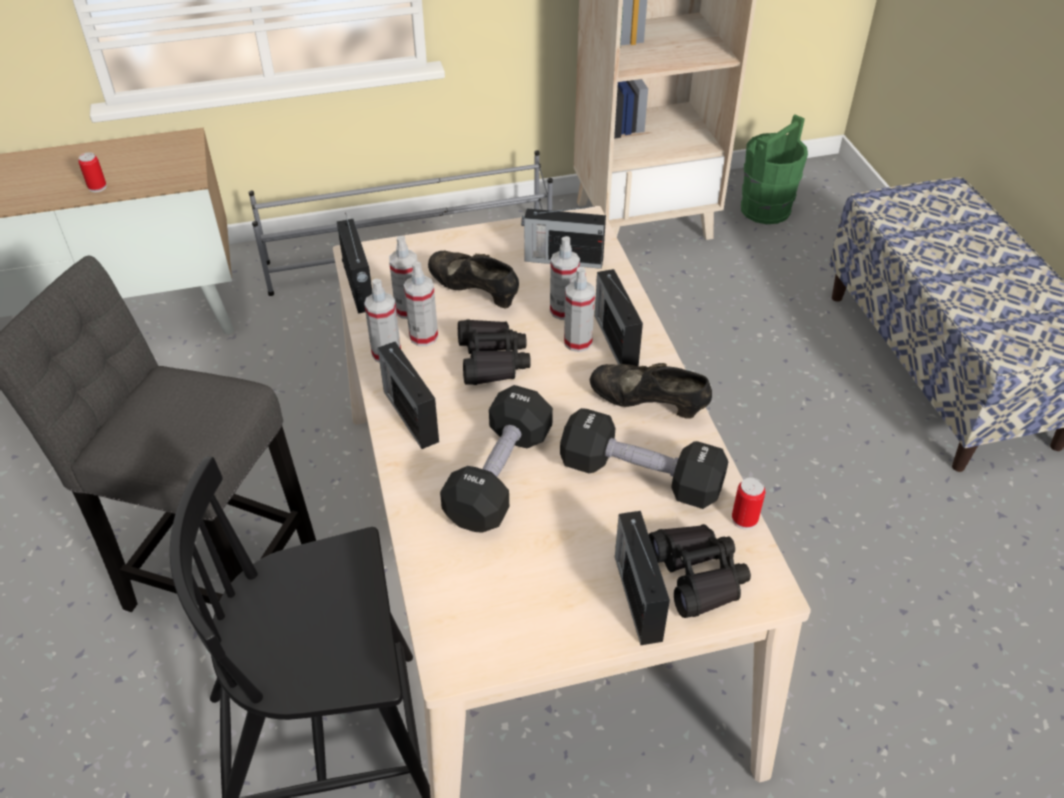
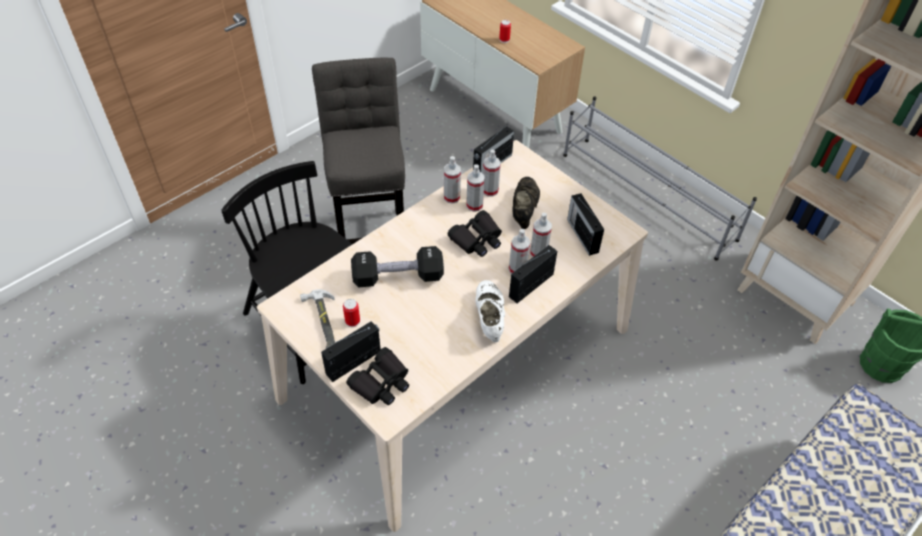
camera: 60 degrees right, 5 degrees up
(410, 415) = (416, 225): radio -> none
(528, 609) = (323, 322): none -> hammer
(640, 477) = (434, 334): black dumbbell -> none
(647, 405) = (489, 318): black shoe -> white shoe
(744, 519) = (432, 391): can -> can (352, 321)

